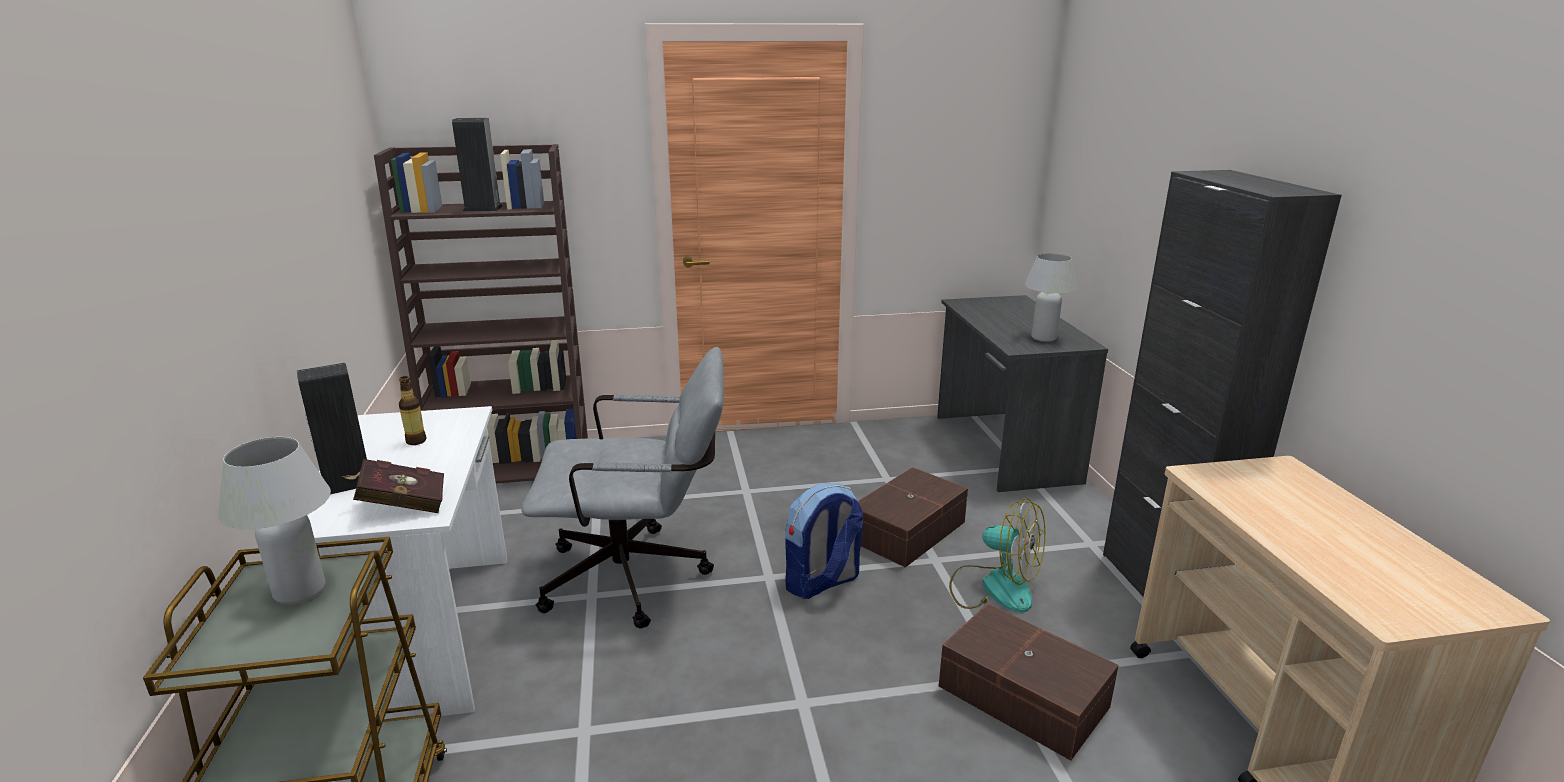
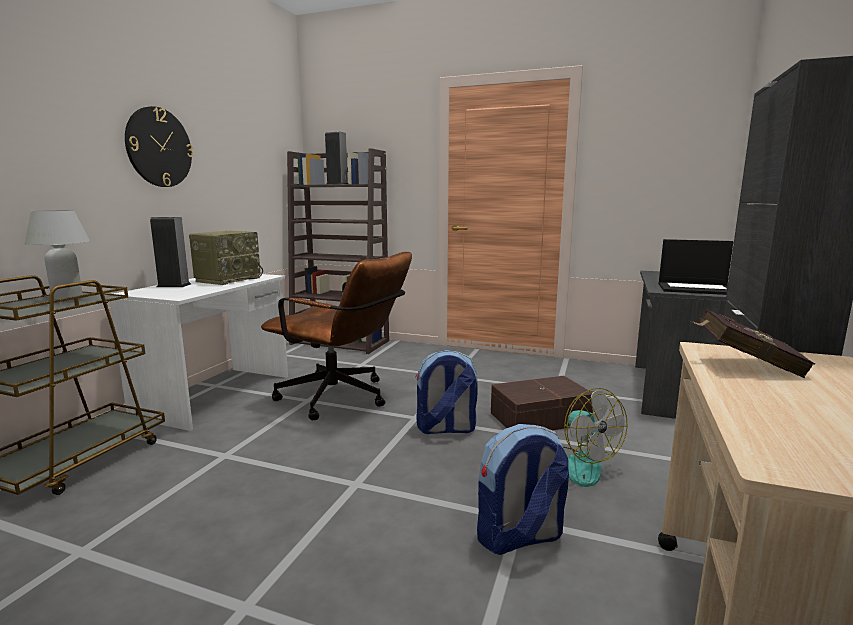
camera: 30 degrees right, 10 degrees down
(255, 233) = (159, 147): none -> wall clock
(400, 505) = (175, 293): red book -> red book (743, 364)
(416, 441) = (228, 279): bottle -> radio
(640, 577) = (342, 399): grey office chair -> brown office chair
(1023, 698) = (519, 538): brown storage box -> backpack
(1043, 338) = (696, 289): white table lamp -> laptop

